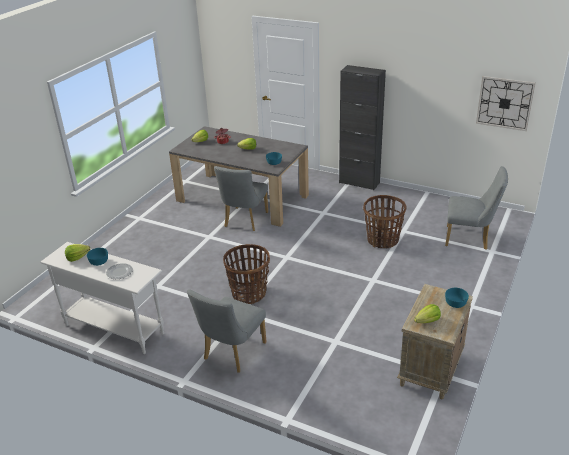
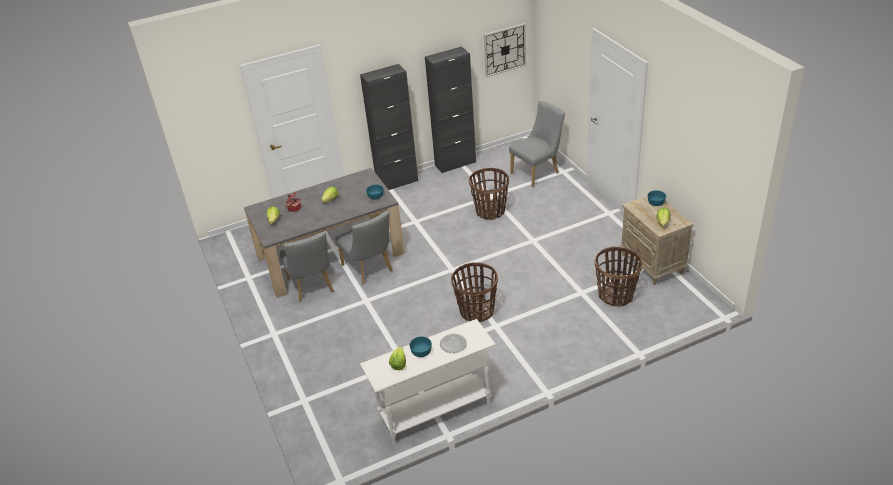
camera: 50 degrees left, 5 degrees up
(231, 353) = (541, 352): grey chair -> grey chair (312, 287)
(355, 366) = (616, 295): none -> basket
(420, 195) = (455, 164): none -> black cabinet

